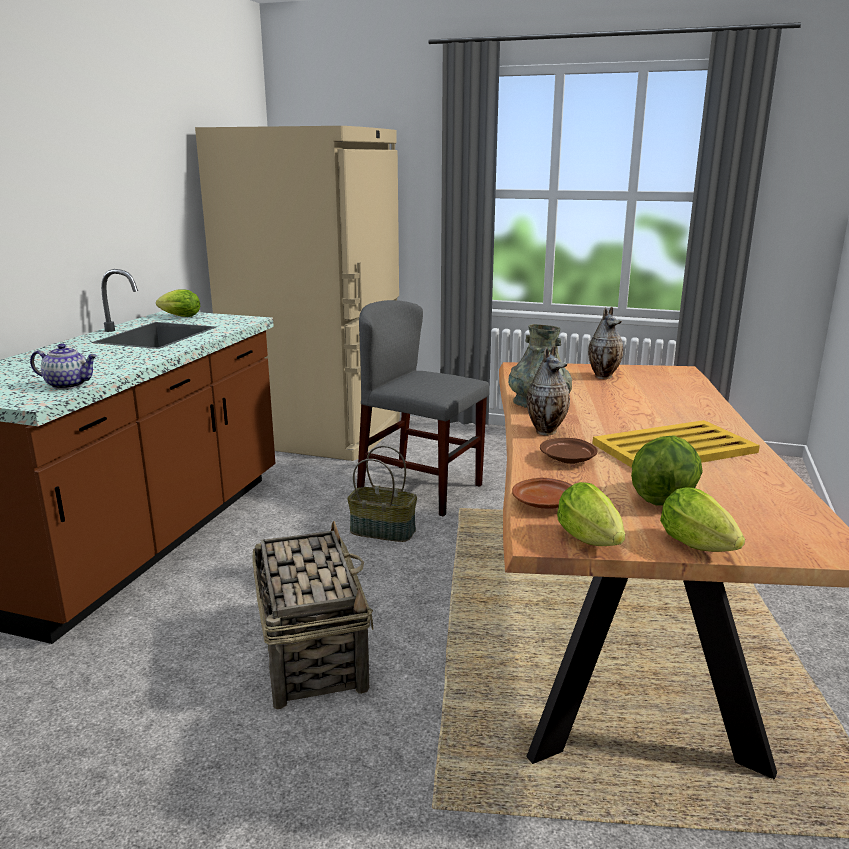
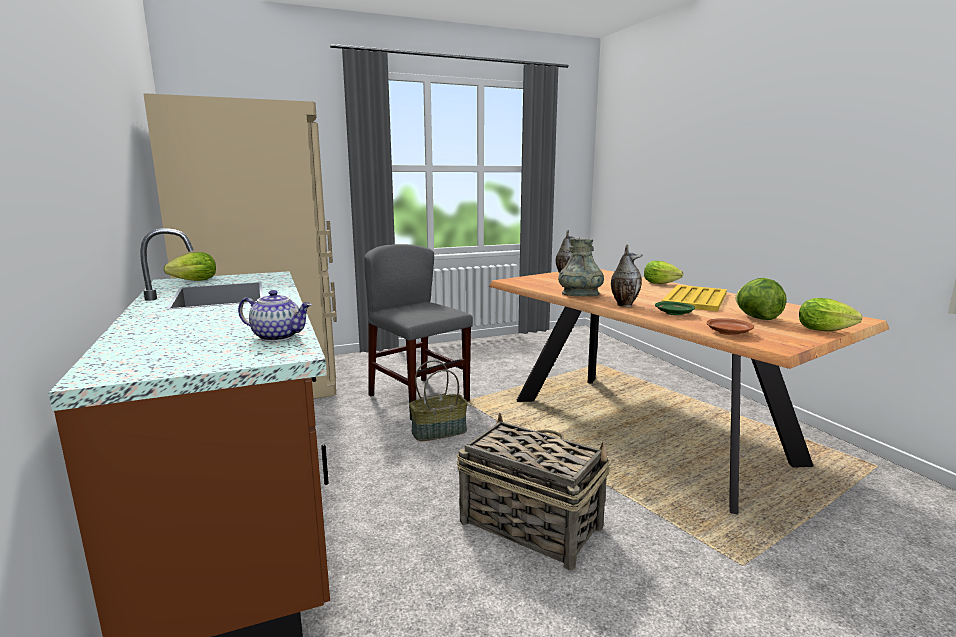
camera: 40 degrees left, 5 degrees down
(69, 385) = (278, 336): teapot -> teapot turned 45 degrees clockwise
(420, 489) = (418, 398): grey chair -> grey chair turned 60 degrees clockwise
(567, 459) = (674, 314): brown plate -> green plate
(592, 542) = (795, 341): lettuce -> lettuce (662, 284)

